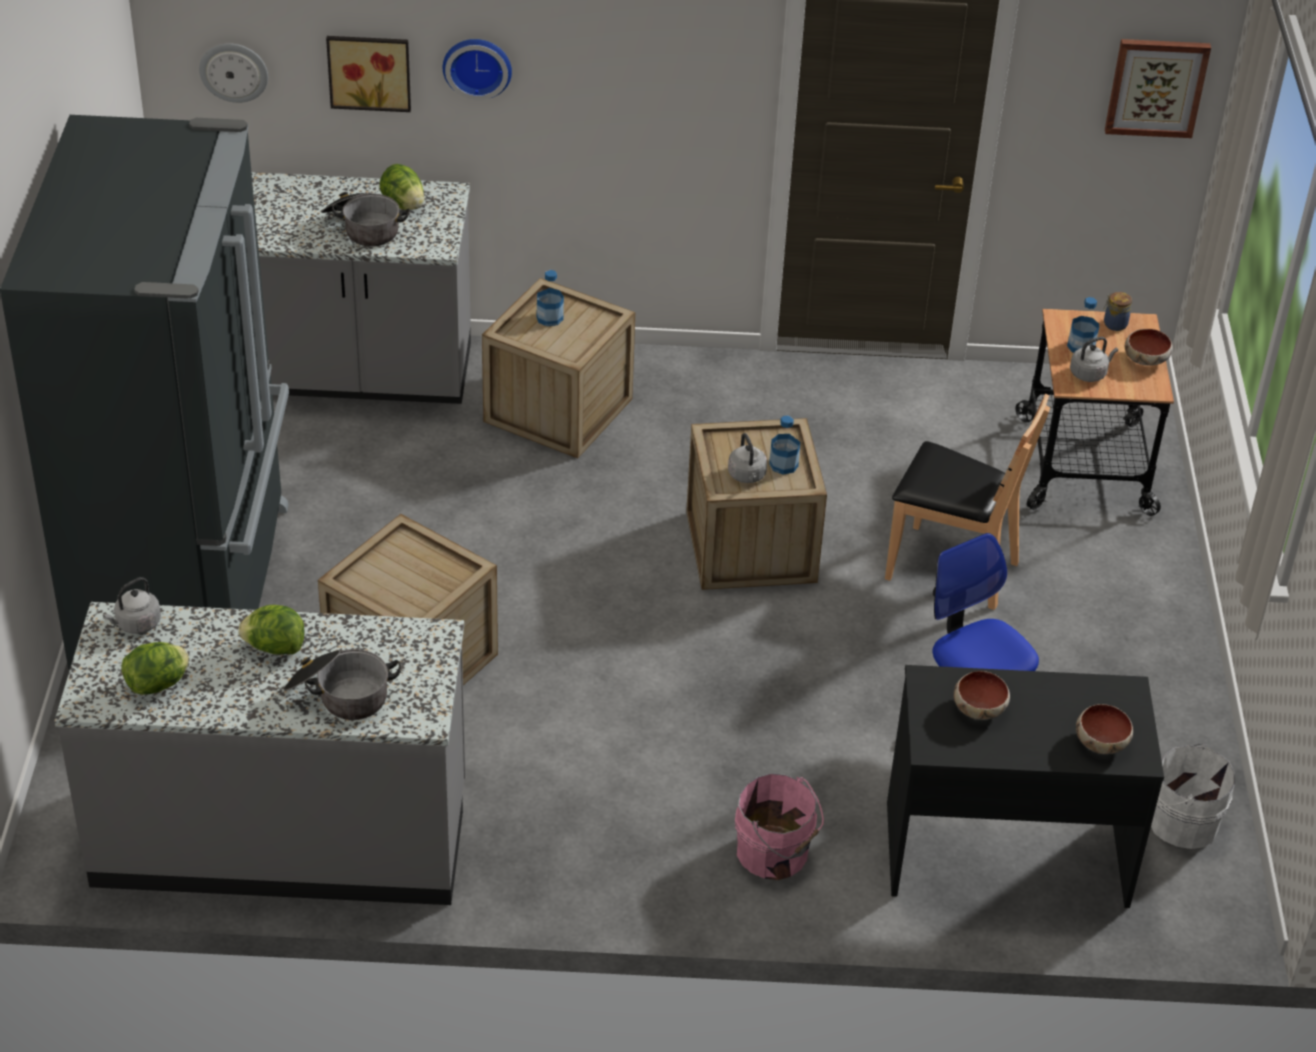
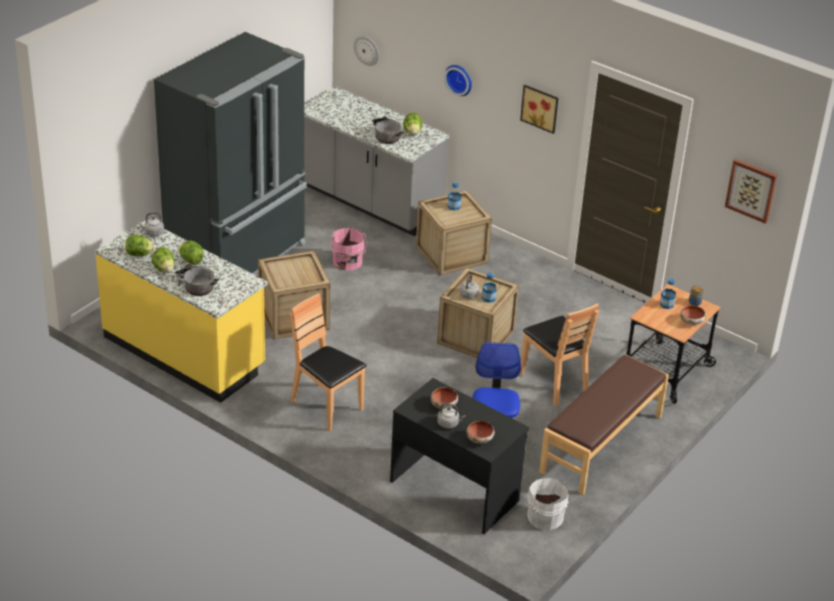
camera: 35 degrees right, 5 degrees down
(241, 692) = (164, 269): none -> lettuce
(281, 836) = (185, 352): grey counter -> yellow counter
(369, 71) = (418, 67): picture -> picture (540, 108)
(643, 810) = (326, 407): none -> brown chair
(775, 854) = (360, 445): pink bucket -> pink bucket (347, 263)
(1089, 374) = (657, 316): grey kettle -> grey kettle (449, 424)
(1128, 641) = (602, 444): none -> brown bench

